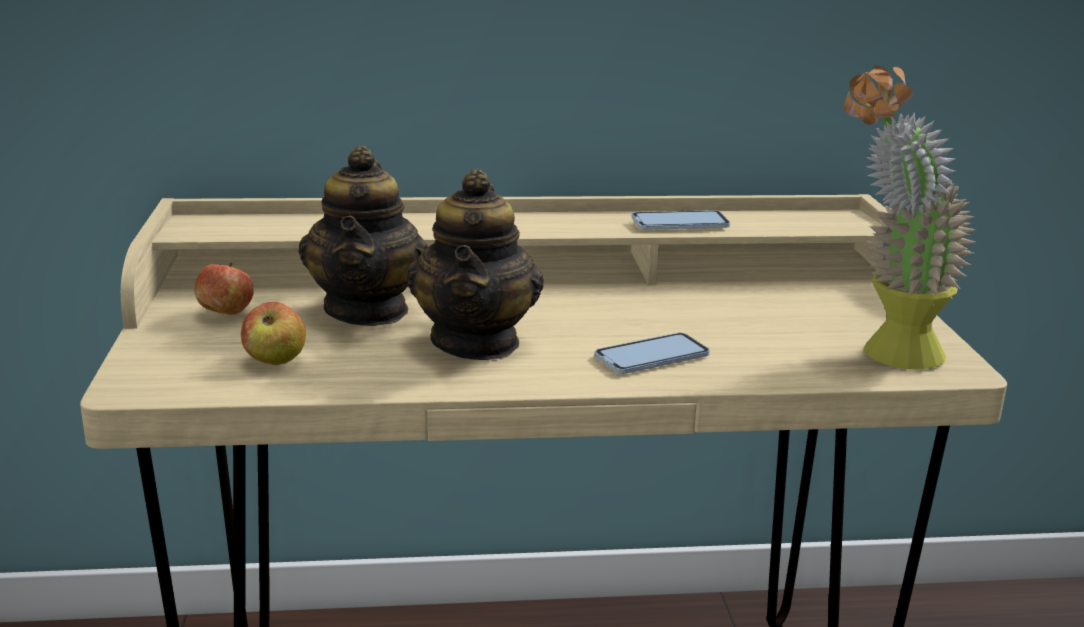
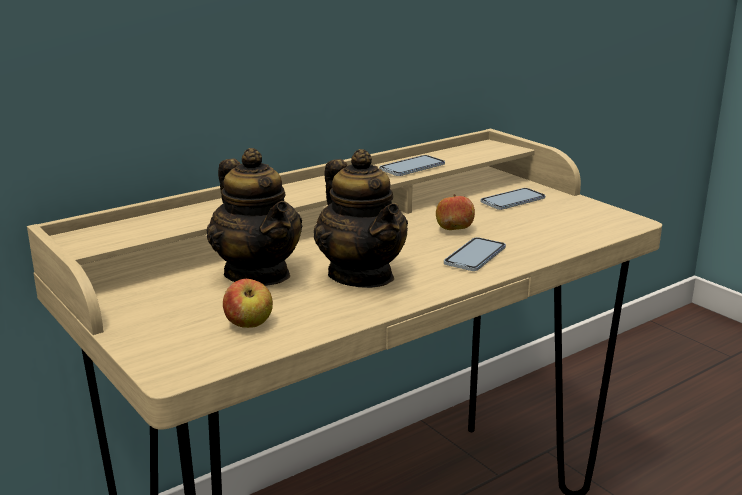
camera: 30 degrees left, 0 degrees up
(226, 314) = (159, 303): apple -> apple (454, 230)
(817, 300) = (512, 200): none -> phone
(884, 355) = (588, 223): potted plant -> none

